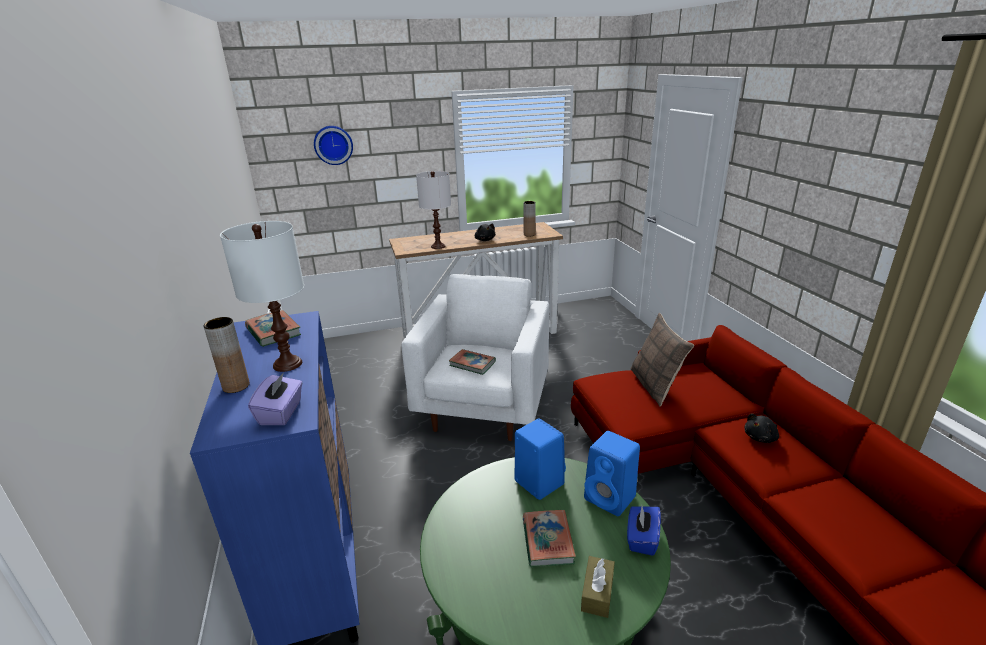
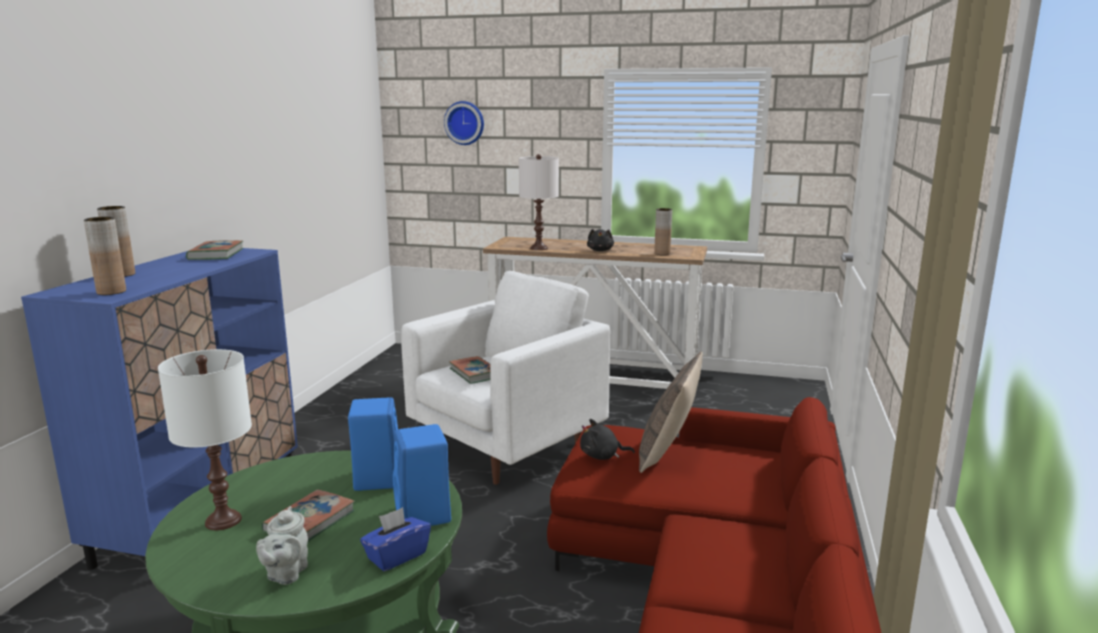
camera: 30 degrees right, 10 degrees down
(281, 413) = (111, 292): purple tissue box -> brown vase
(288, 364) = (180, 271): white table lamp -> white table lamp (224, 520)
(597, 593) = (285, 574): brown tissue box -> grey teapot
(761, 438) = (733, 546): black plush toy -> black plush toy (602, 456)

